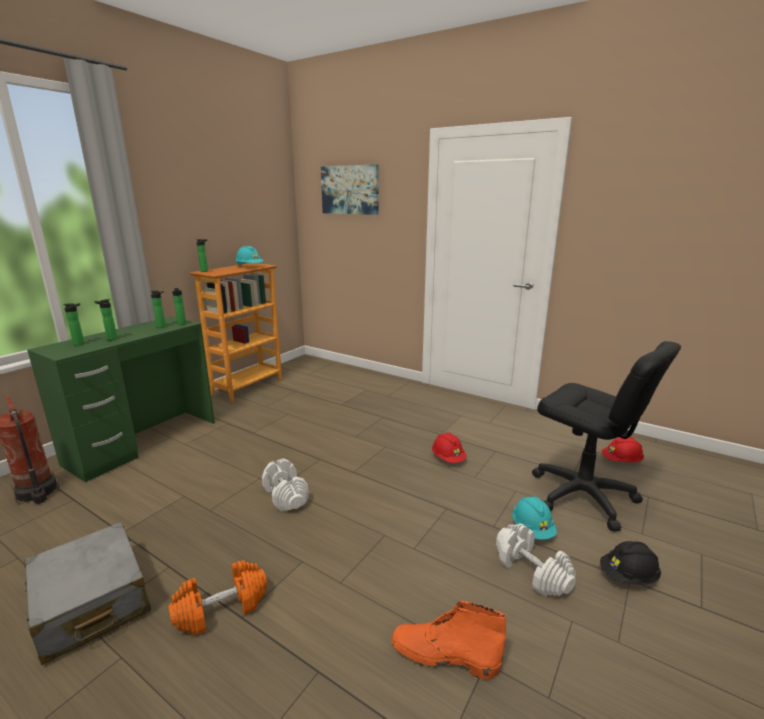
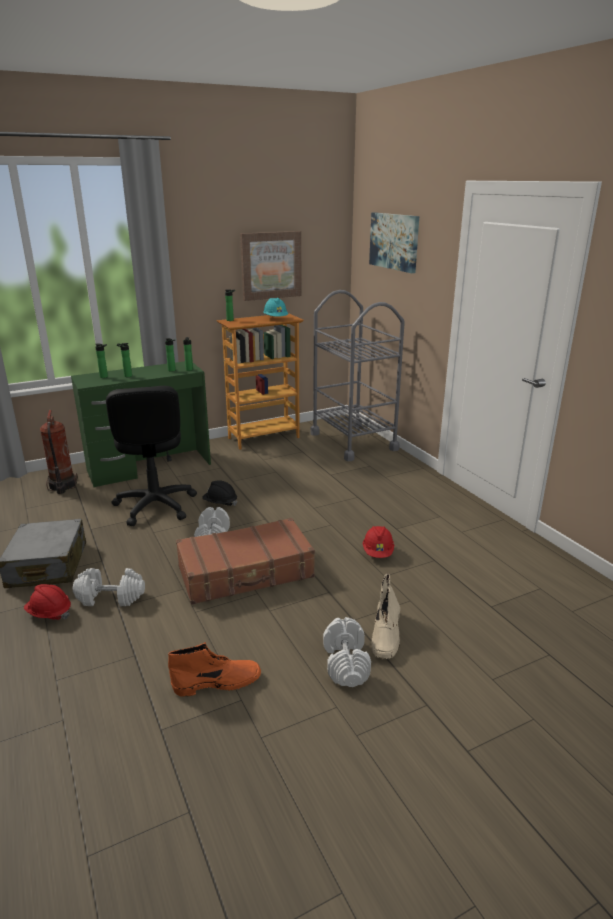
camera: 30 degrees right, 5 degrees up
(221, 608) = (111, 597): orange dumbbell -> white dumbbell
(233, 216) = (271, 265): none -> picture
(333, 373) = (353, 441): none -> grey cart
(353, 518) = (246, 573): none -> brown suitcase
(443, 655) = (218, 682): orange boot -> orange boot turned 120 degrees clockwise
(532, 529) = (386, 635): turquoise hard hat -> beige boot
(582, 496) = (473, 628): black office chair -> black office chair (155, 506)
(621, 461) = (567, 614): red hard hat -> red hard hat (49, 613)
(628, 576) = (428, 702): black hard hat -> black hard hat (220, 503)

